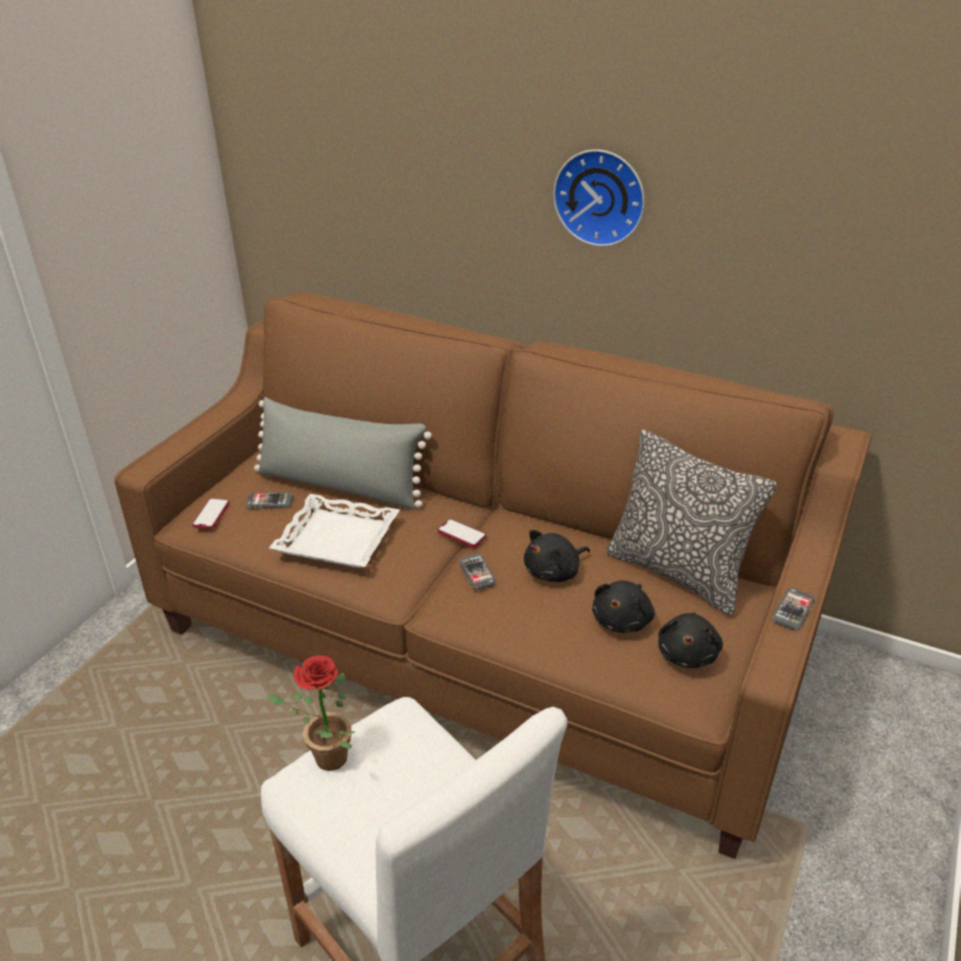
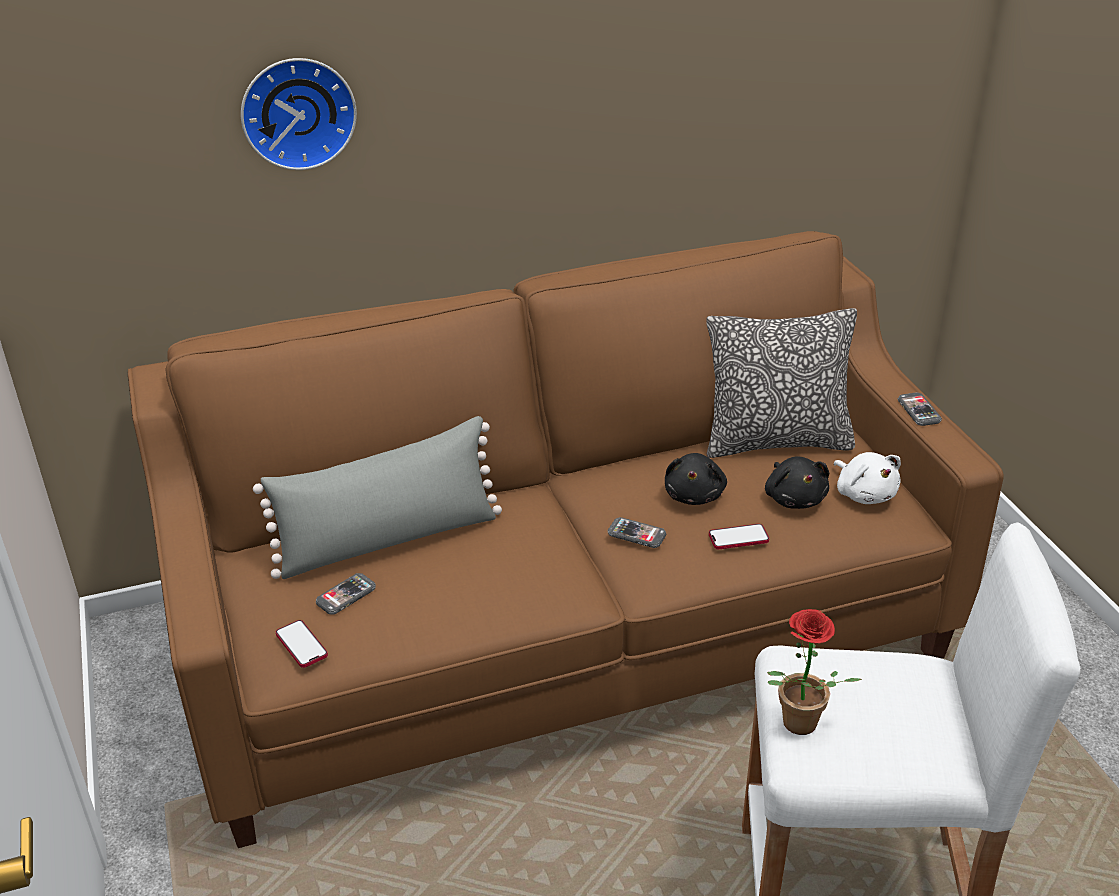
camera: 45 degrees left, 0 degrees up
(338, 538) = (472, 583): white tray -> none
(461, 534) = (569, 513): phone -> phone (738, 538)
(601, 196) = (540, 101): wall clock -> wall clock (297, 112)
(688, 653) = (864, 493): black plush toy -> white plush toy

